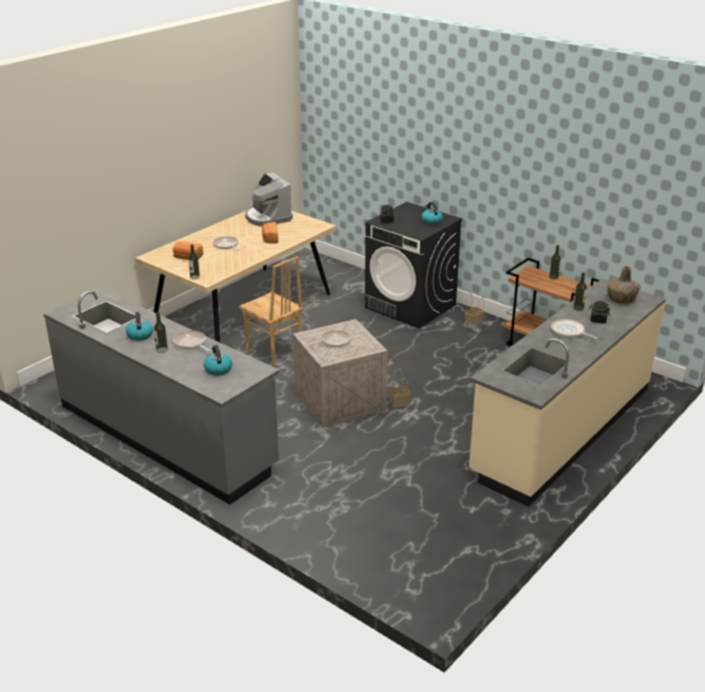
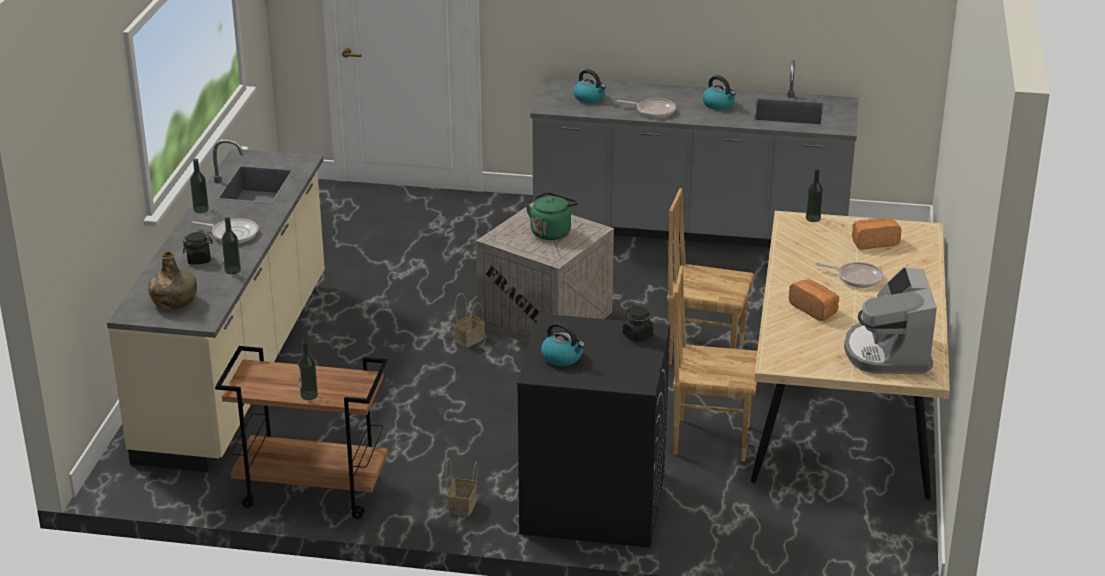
camera: 150 degrees right, 0 degrees up
(162, 350) = (672, 99): bottle -> bottle (201, 209)
(267, 217) = (888, 352): coffee machine -> coffee machine turned 120 degrees counterclockwise
(325, 314) = (710, 439): none -> brown chair
(333, 341) = (551, 232): frying pan -> green kettle

